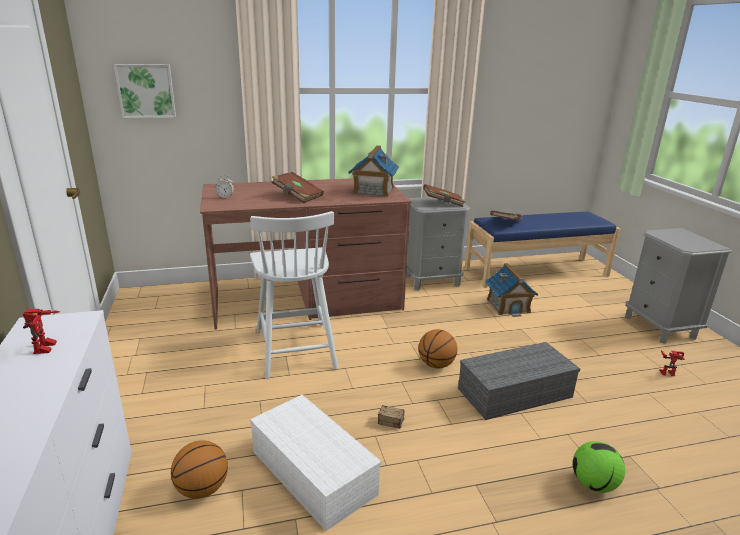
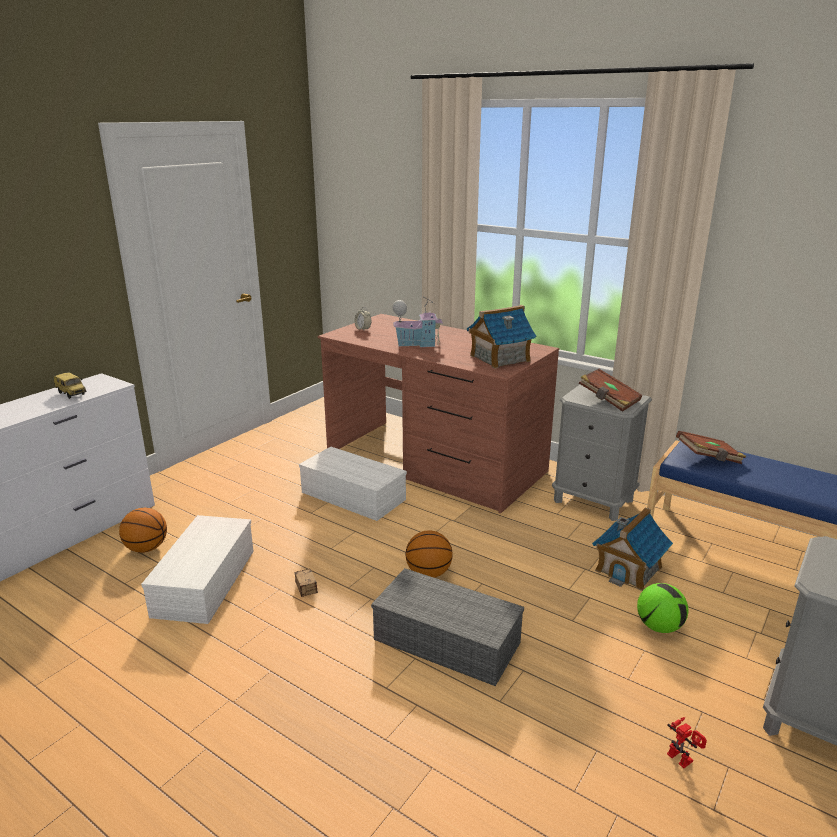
camera: 50 degrees right, 0 degrees up
(48, 348) = (72, 394): toy robot -> toy car
(146, 91) = (357, 216): picture -> none
(295, 348) = (351, 496): white chair -> white storage box
(297, 196) = (417, 344): brown book -> toy house
(594, 484) = (349, 752): football -> football (659, 627)

